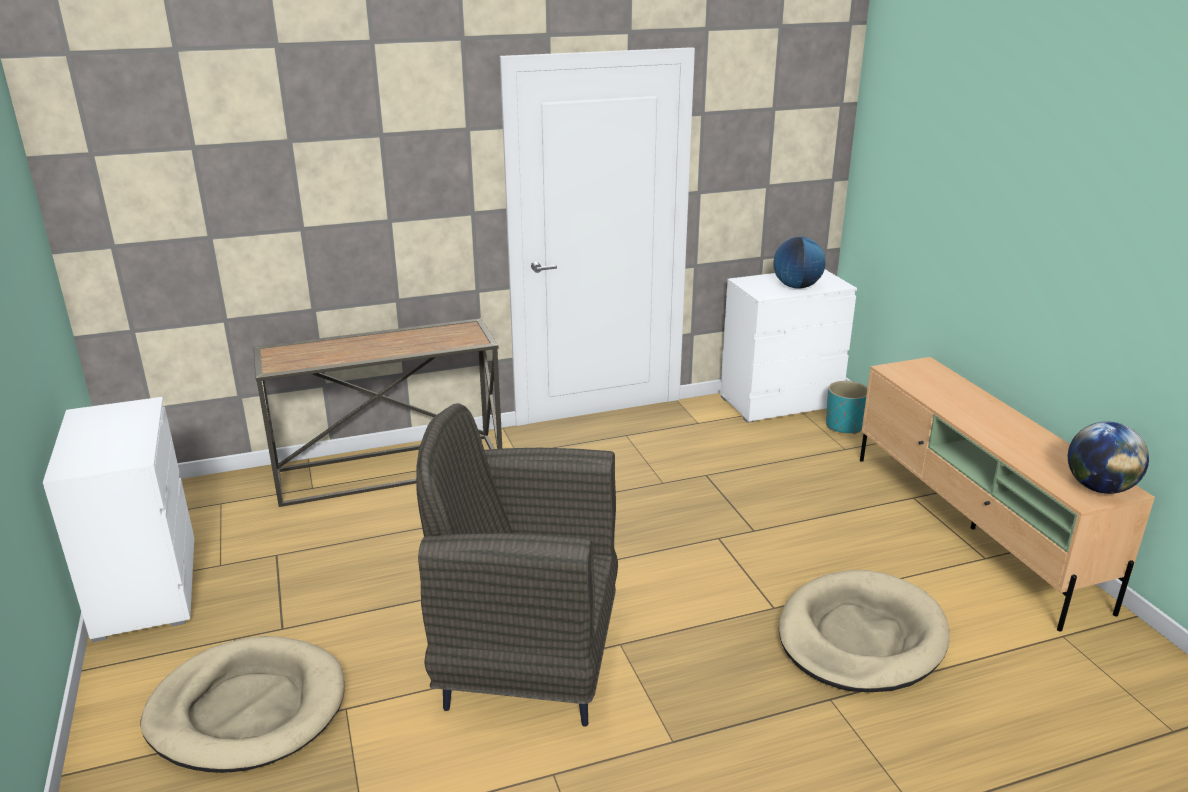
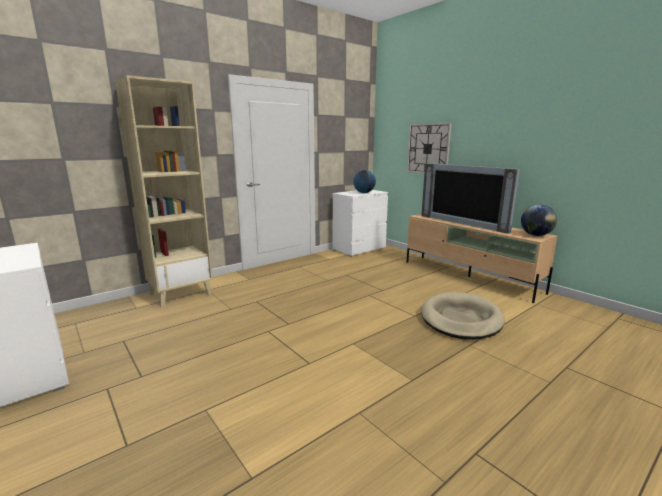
camera: 20 degrees left, 10 degrees down
(248, 709) = (131, 427): beige dog bed -> none
(390, 468) = (181, 294): console table -> beige bookcase
(527, 660) = (307, 360): grey armchair -> none
(844, 426) = (391, 253): turquoise planter -> none
(947, 212) = (428, 148): none -> wall clock
(973, 413) = (463, 223): none -> television

